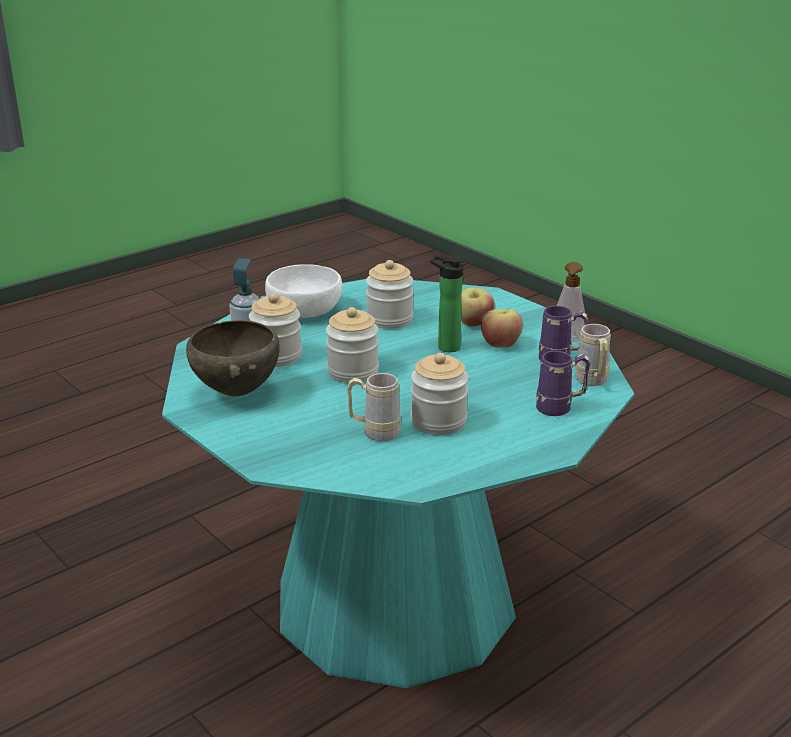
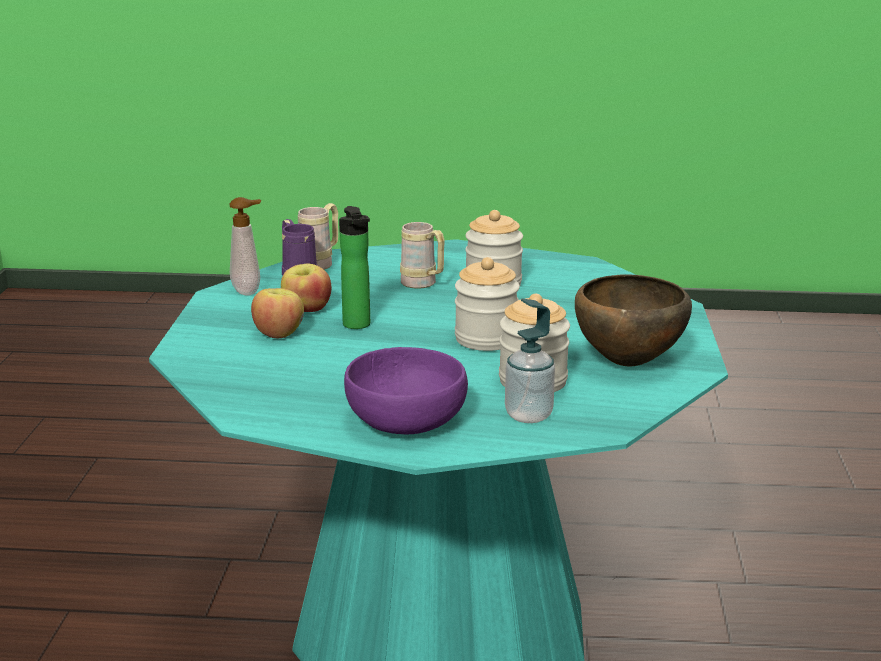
camera: 135 degrees left, 5 degrees down
(304, 310) = (405, 422): white bowl -> purple bowl
(374, 432) = (556, 295): beige mug -> beige mug (423, 285)
(389, 319) = (342, 370): jar -> none
(560, 408) = (387, 260): purple mug -> none

